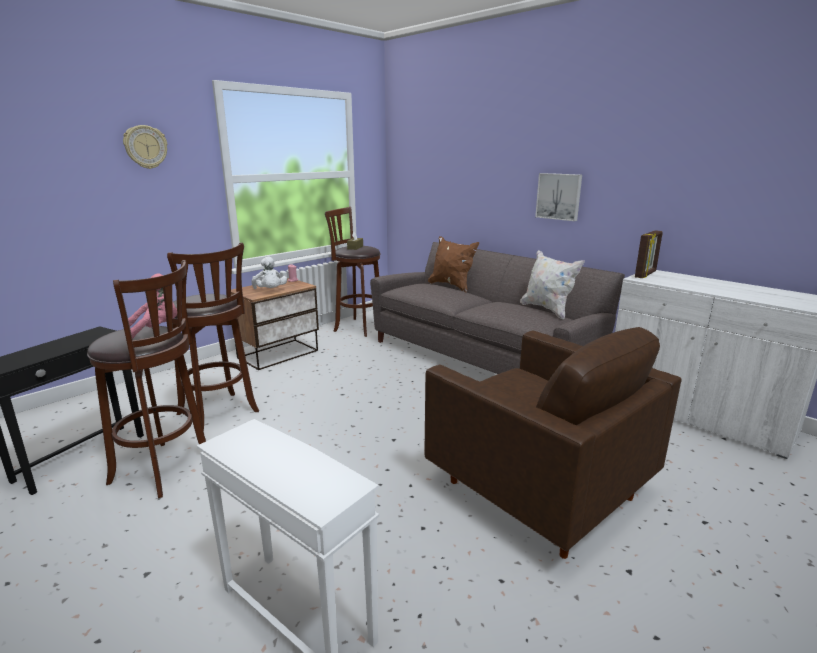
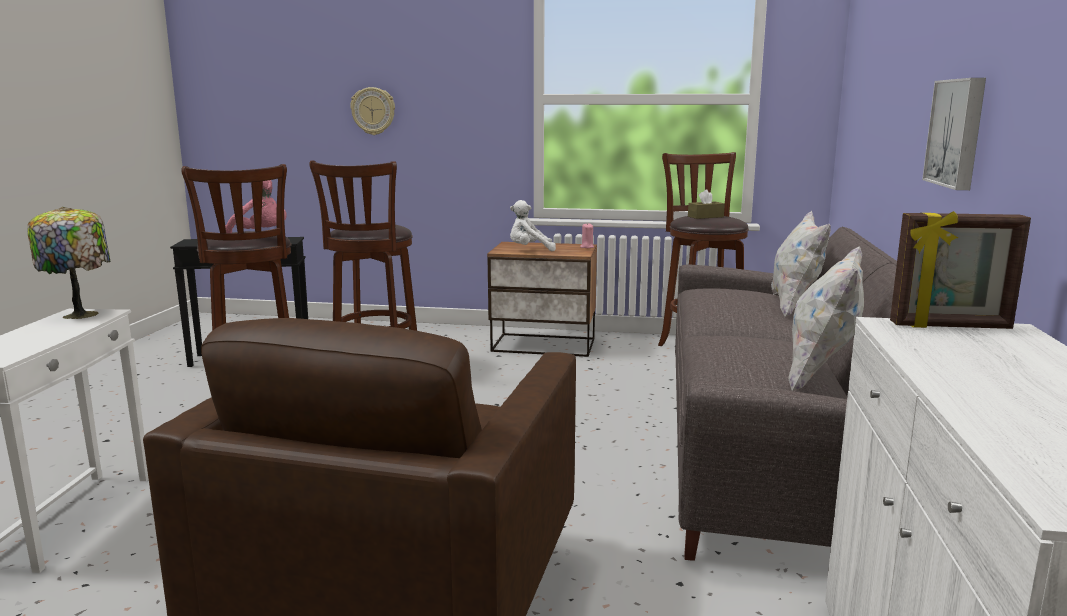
camera: 55 degrees right, 5 degrees down
(145, 147) = (443, 58): wall clock -> wall clock (373, 111)
(235, 440) = (81, 314): none -> table lamp
(270, 291) = (529, 250): white plush toy -> white plush toy turned 60 degrees clockwise
(451, 286) = (794, 305): brown pillow -> white pillow

